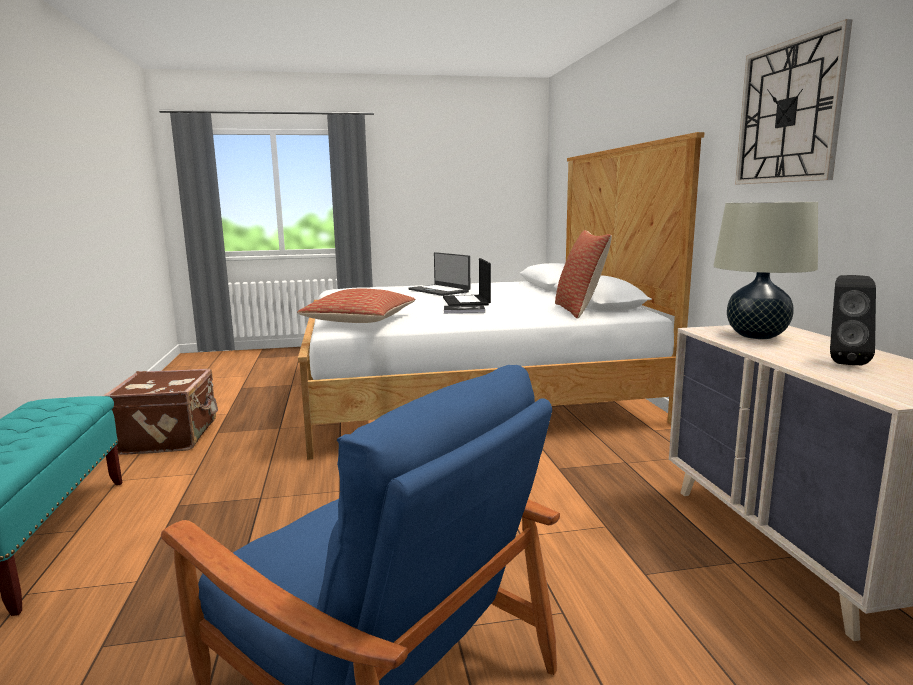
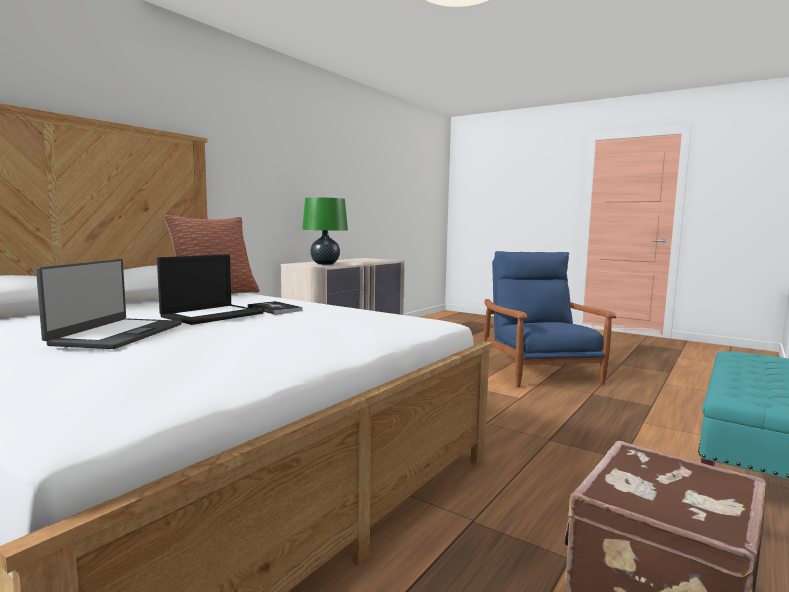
camera: 135 degrees left, 5 degrees down
(359, 321) = (396, 321): pillow -> none
(756, 336) = (325, 264): beige table lamp -> green table lamp
(788, 112) = (263, 147): wall clock -> none
(843, 362) = (356, 261): black speaker -> none

